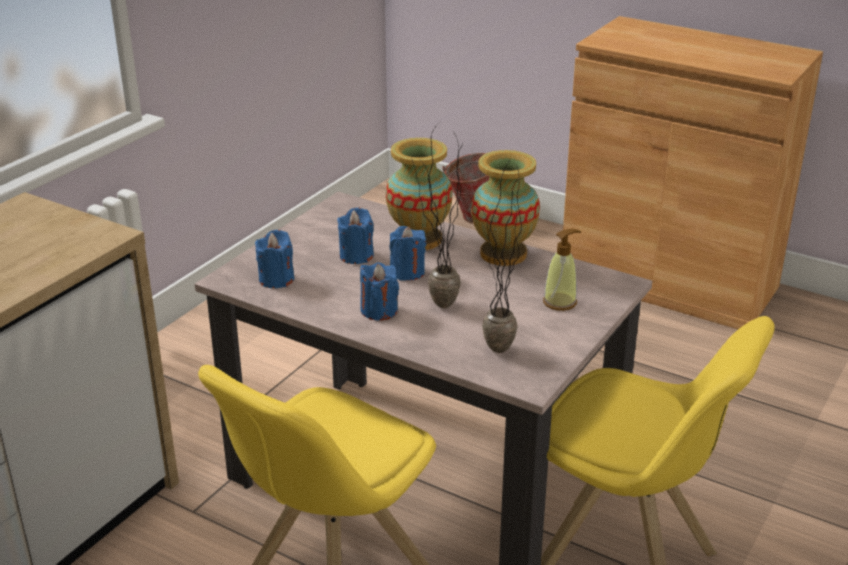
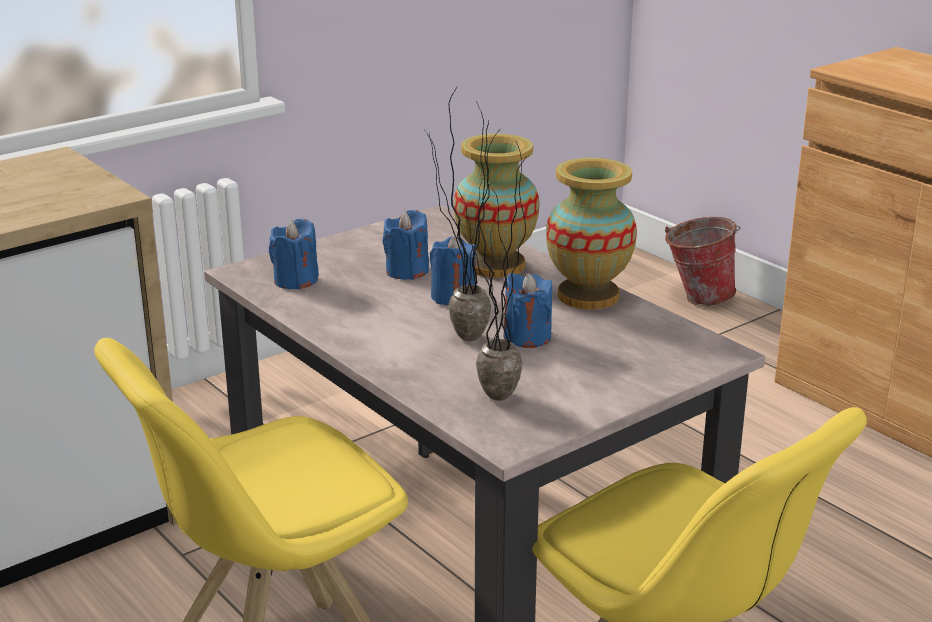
camera: 20 degrees right, 5 degrees down
(379, 310) = (386, 331): blue candle -> blue candle (527, 337)
(560, 302) = (619, 359): soap dispenser -> none

